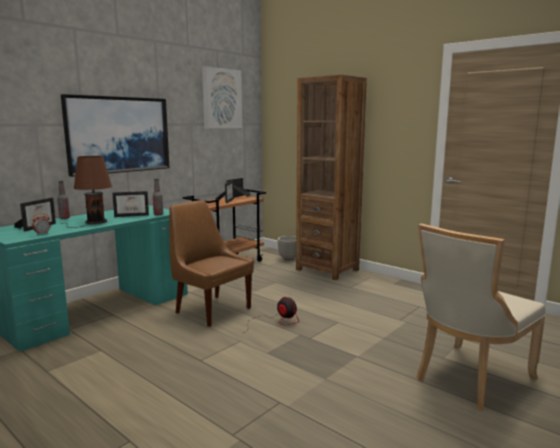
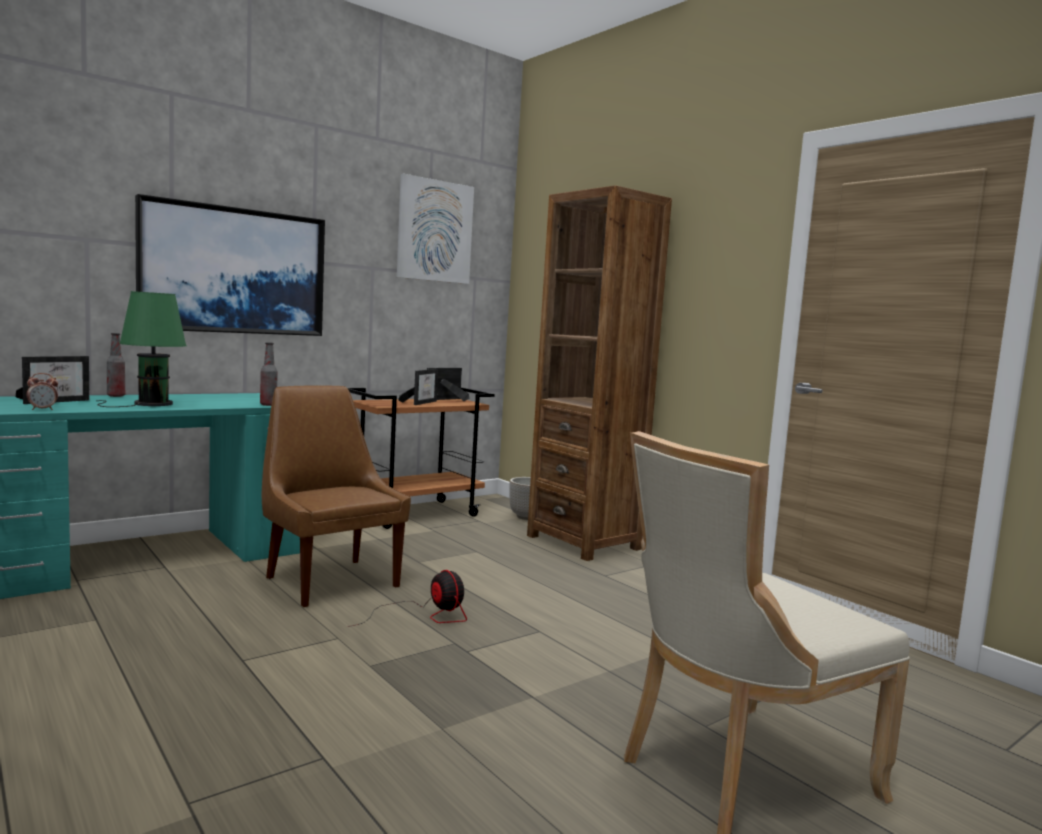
camera: 10 degrees right, 5 degrees down
(93, 222) = (148, 404): brown table lamp -> green table lamp
(132, 215) = (226, 402): picture frame -> none

